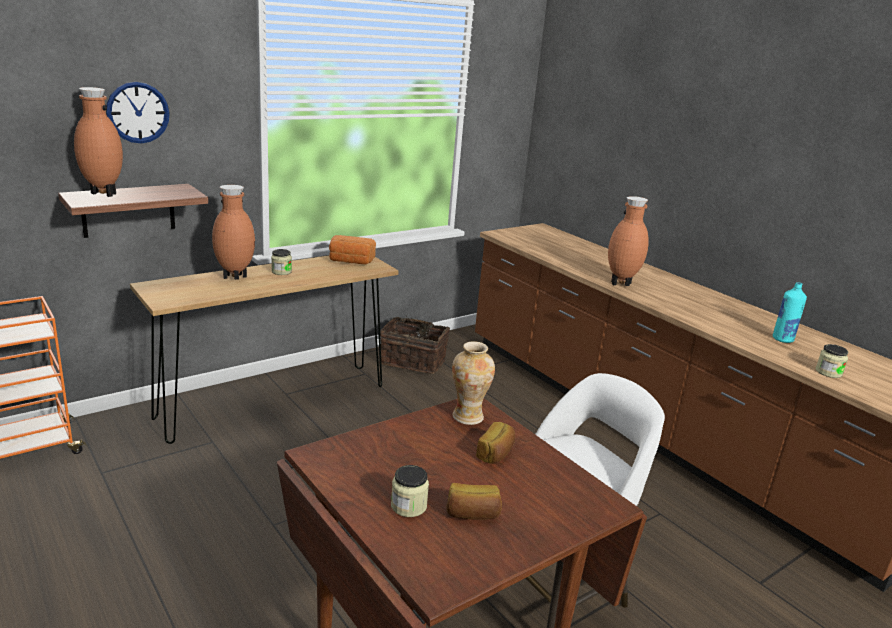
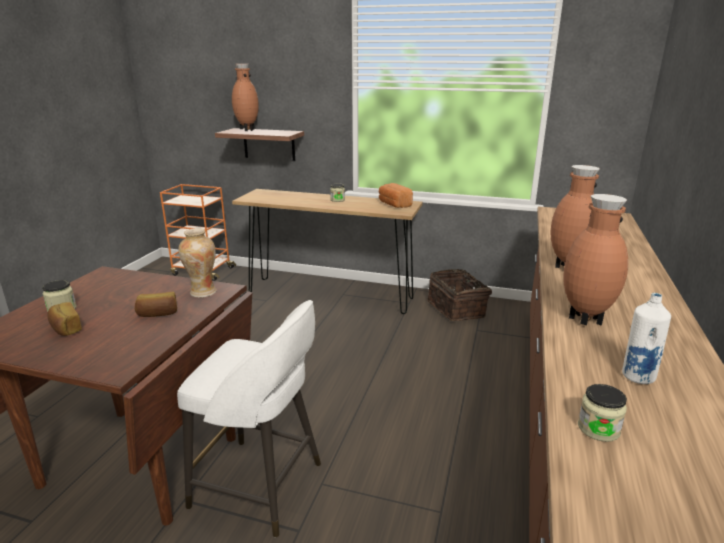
camera: 55 degrees right, 0 degrees up
(138, 112) = (275, 81): wall clock -> none
(235, 277) = (306, 197): brown vase -> brown vase (584, 321)
(782, 339) = (637, 376): turquoise bottle -> white bottle

